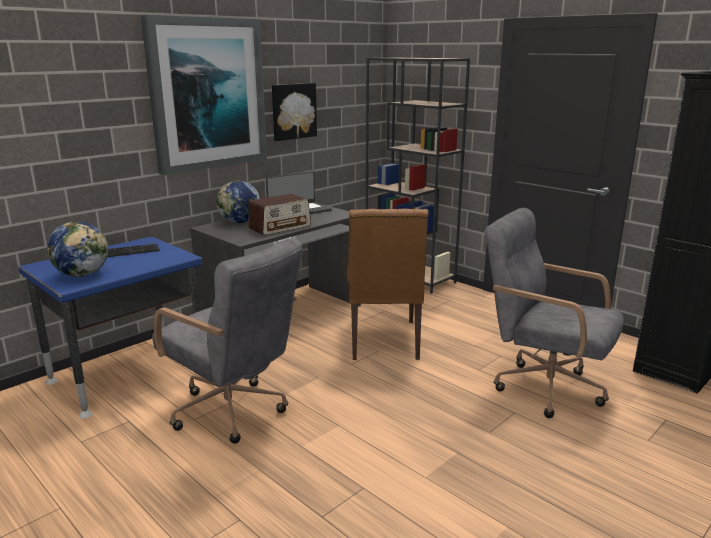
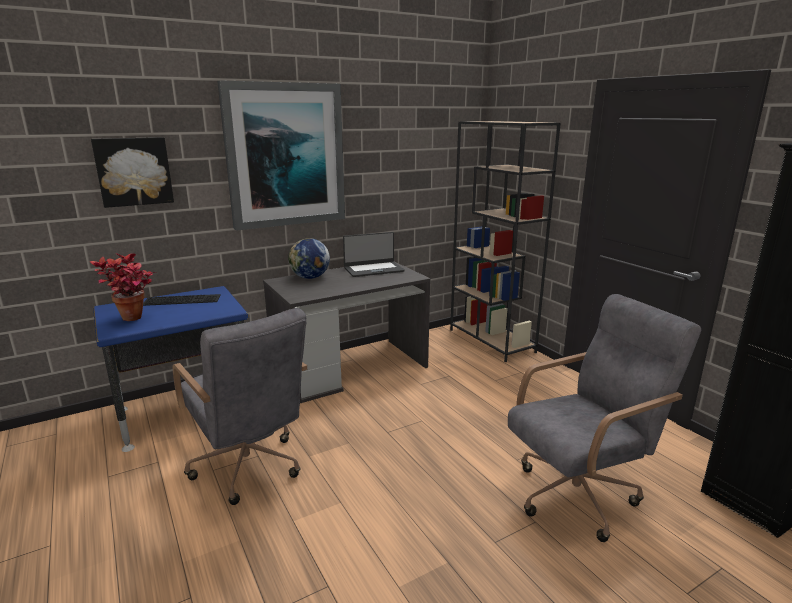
camera: 15 degrees right, 0 degrees up
(83, 274) = (133, 320): globe -> potted plant
(280, 227) = (342, 286): radio -> none
(293, 111) = (377, 173): picture -> picture (134, 171)
(383, 339) = (432, 408): brown chair -> none
(542, 388) = (580, 495): grey office chair -> grey office chair turned 105 degrees clockwise

